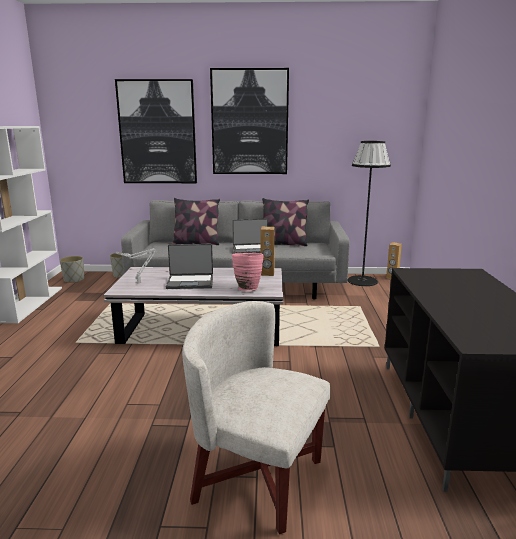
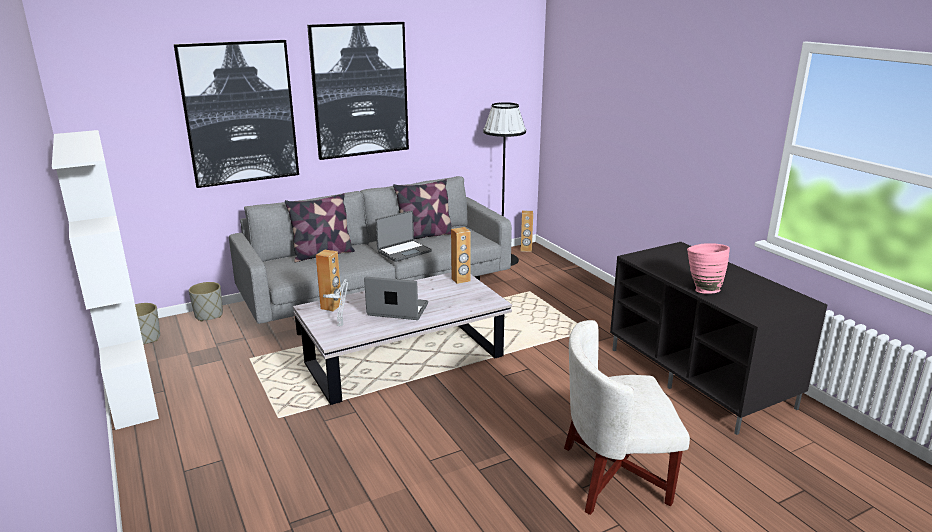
camera: 30 degrees left, 5 degrees up
(152, 271) = (331, 307): none -> brown speaker
(190, 282) = (397, 310): laptop -> laptop turned 135 degrees counterclockwise
(247, 288) = (466, 303): pink vase -> pink vase (702, 289)

